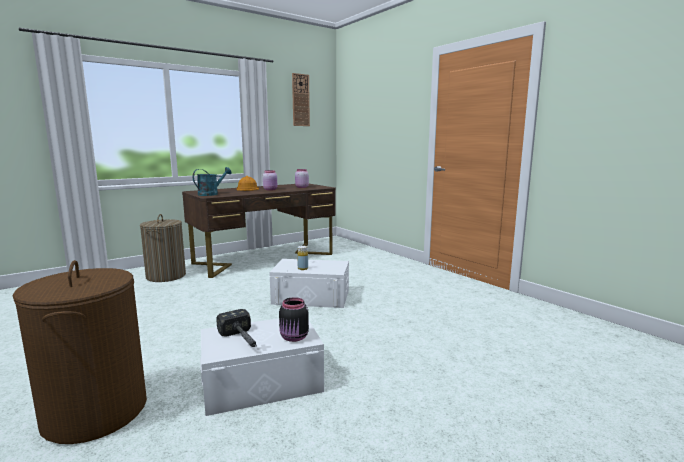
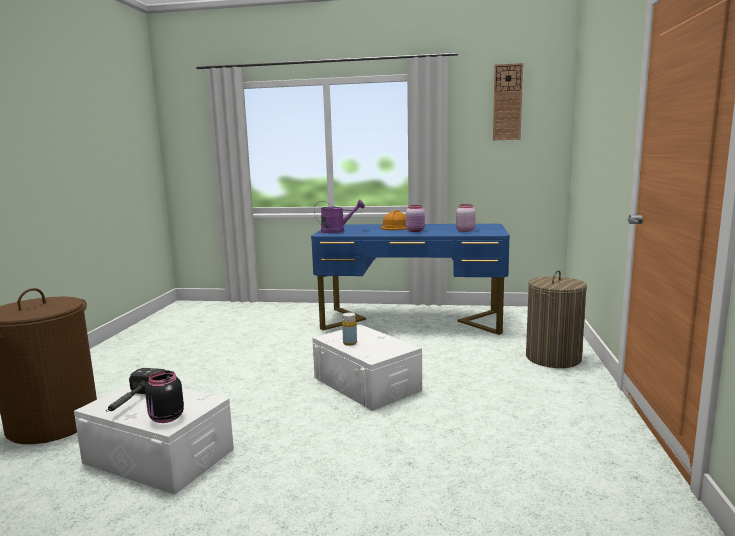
camera: 45 degrees right, 0 degrees up
(166, 276) = (292, 317): laundry basket -> laundry basket (553, 358)
(211, 194) = (337, 231): turquoise watering can -> purple watering can
(265, 259) = (411, 320): brown desk -> blue desk

